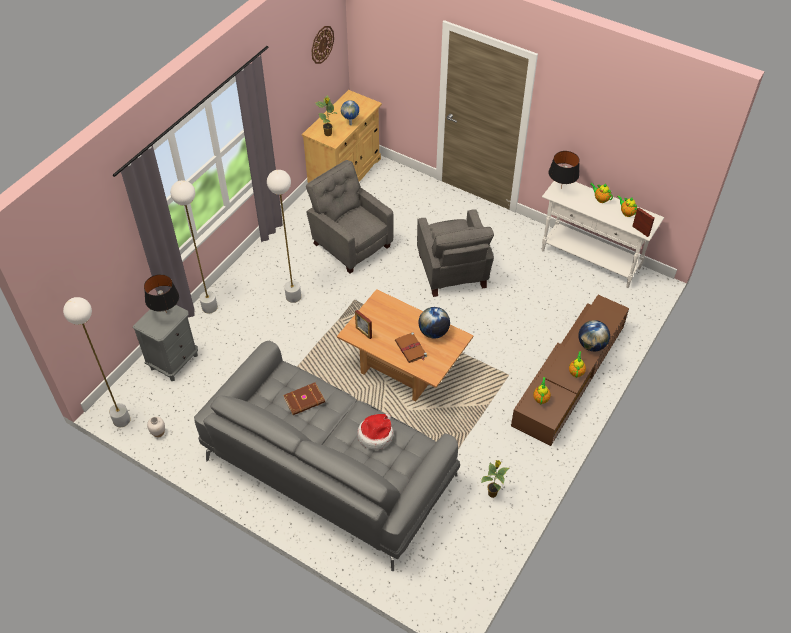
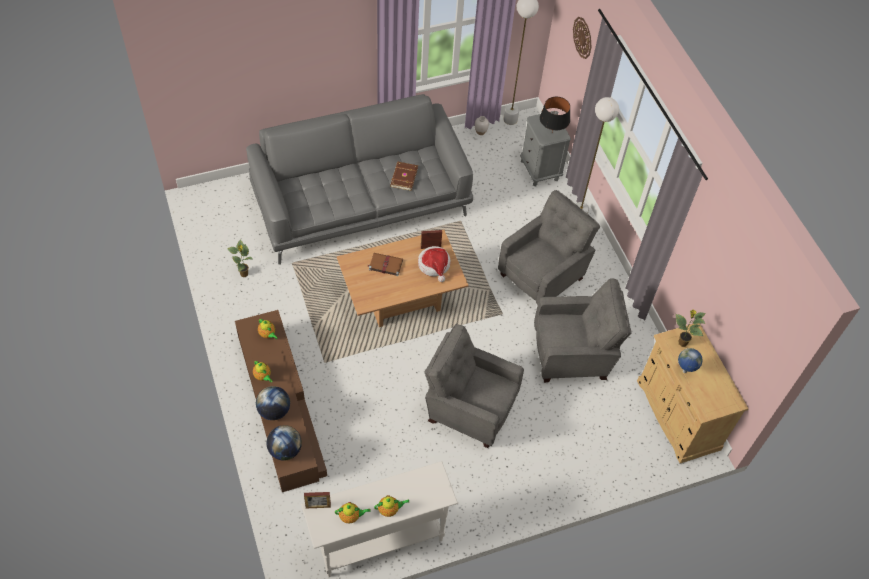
camera: 125 degrees right, 5 degrees up
(293, 297) = (543, 275): white floor lamp -> grey armchair
(322, 44) = (756, 315): wall clock -> wall clock (582, 37)
(376, 435) = (334, 196): hat -> hat (434, 265)
(433, 332) = (386, 290): globe -> globe (285, 450)
(561, 188) = (436, 487): black table lamp -> none

